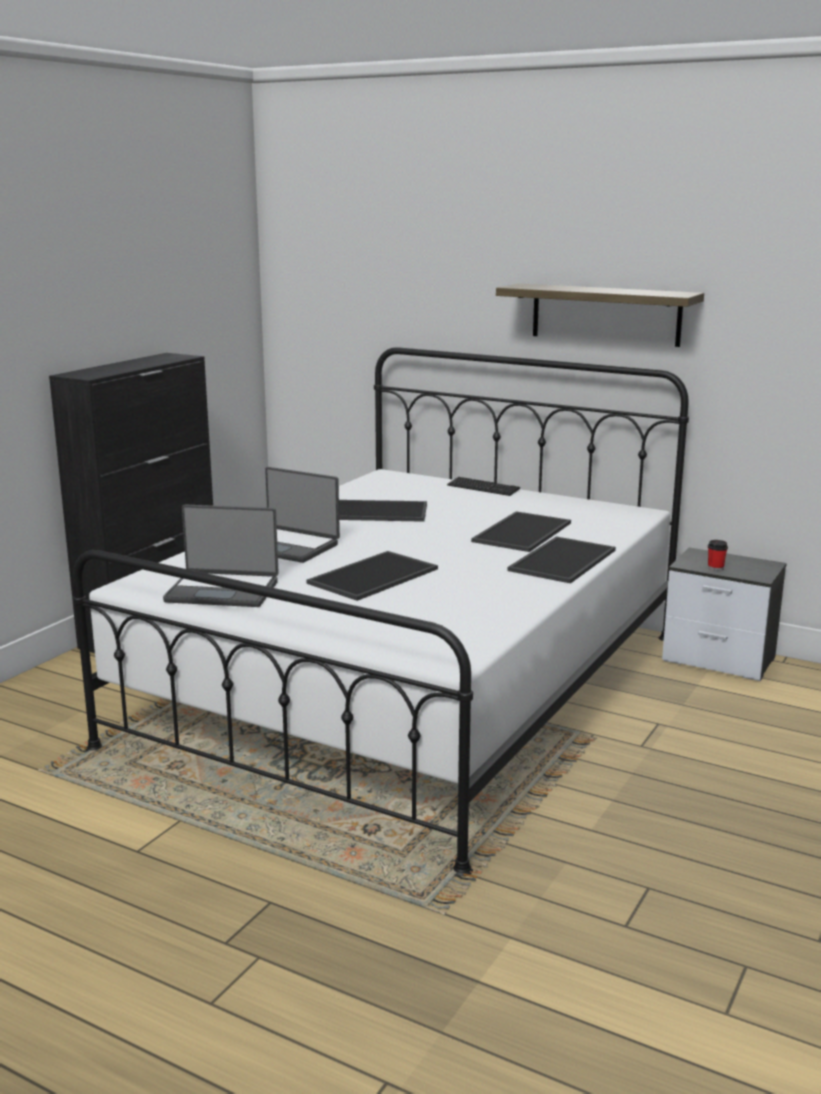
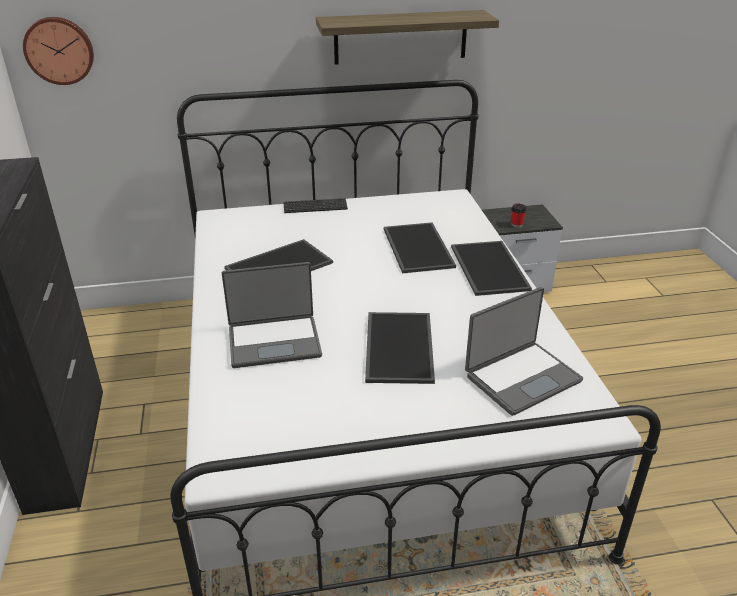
camera: 40 degrees left, 15 degrees up
(223, 591) = (313, 429): laptop -> laptop (521, 377)
(299, 292) = (59, 50): none -> wall clock

